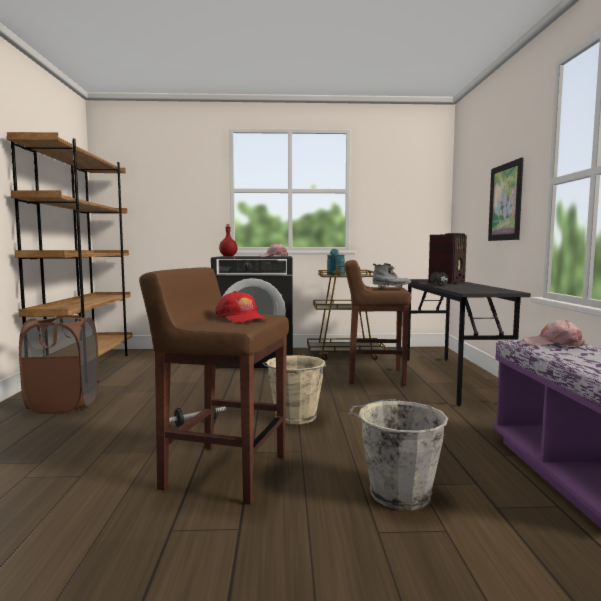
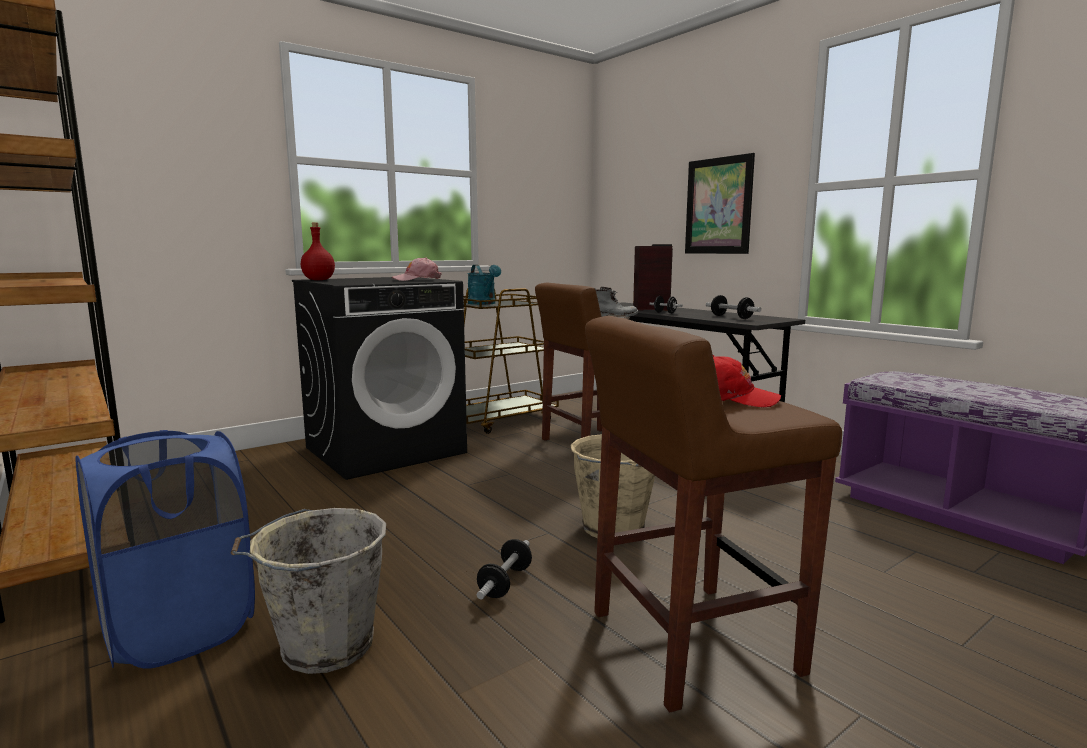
camera: 35 degrees left, 5 degrees up
(64, 405) = (179, 629): brown laundry basket -> blue laundry basket
(397, 493) = (890, 591): grey bucket -> grey bucket (323, 646)
(473, 289) = (731, 317): none -> dumbbell
(553, 344) = (916, 378): pink cap -> none

